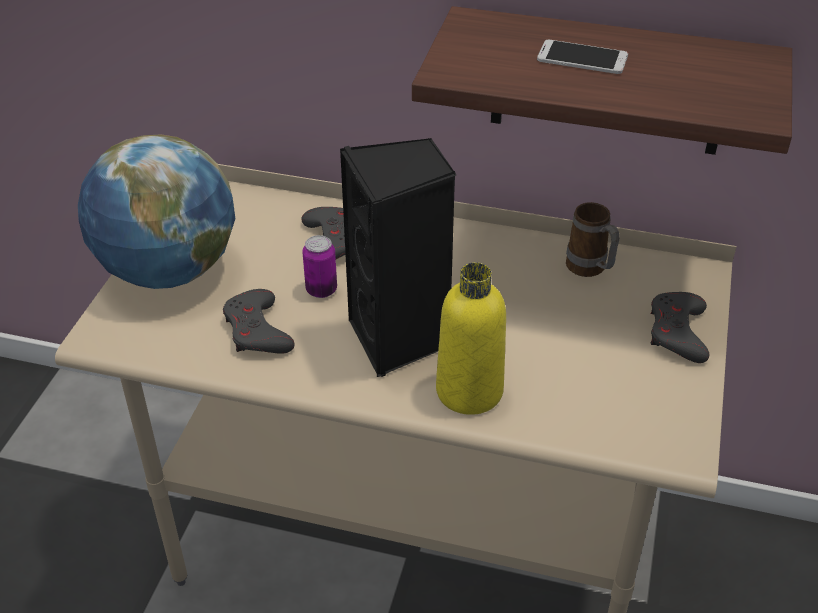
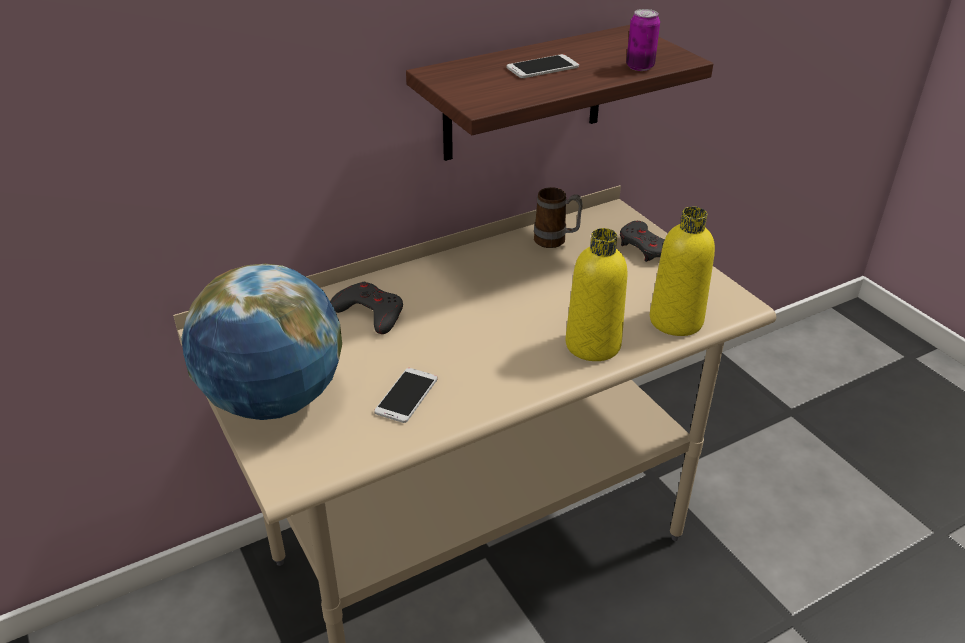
camera: 45 degrees left, 5 degrees down
(257, 330) = (406, 395): grey game controller -> phone
(321, 290) = (411, 345): can -> can (640, 67)
(400, 339) = (508, 342): black speaker -> none
(586, 422) = (676, 321): none -> yellow bottle

